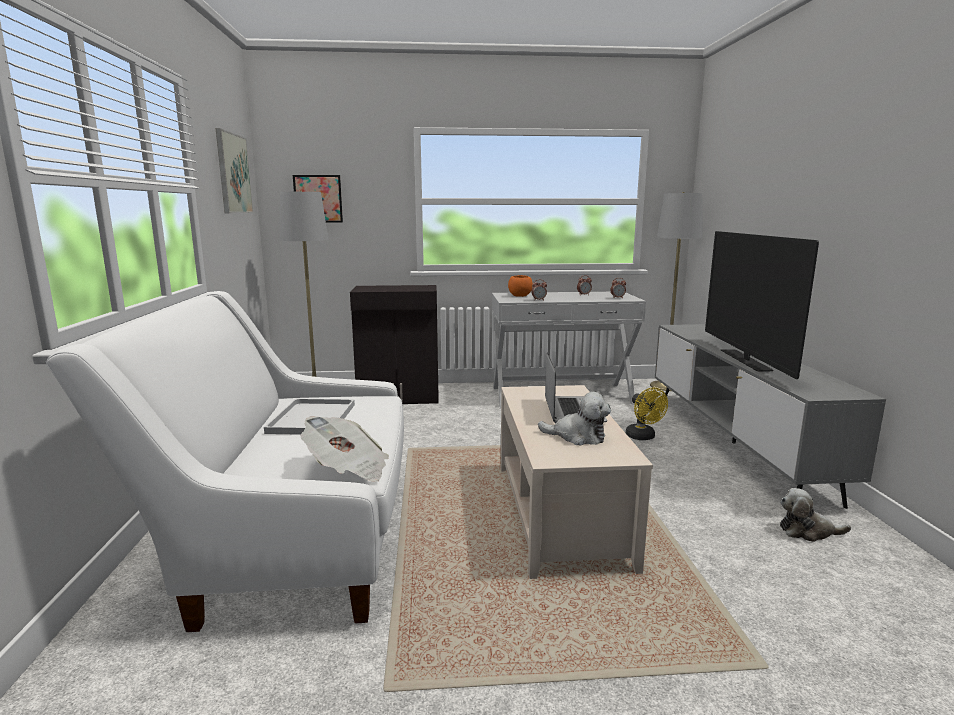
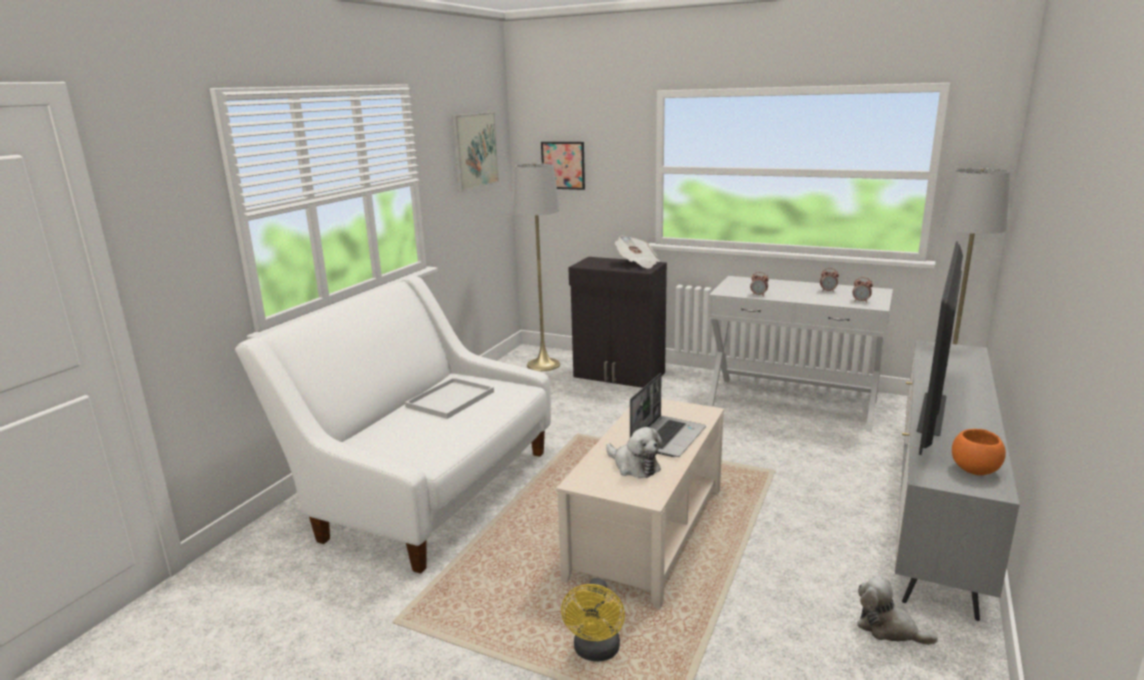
camera: 30 degrees right, 5 degrees up
(348, 469) = (428, 452): newspaper -> newspaper (637, 264)
(519, 296) = (749, 285): orange bowl -> orange bowl (974, 470)
(643, 437) = (829, 475): yellow fan -> yellow fan (596, 652)

